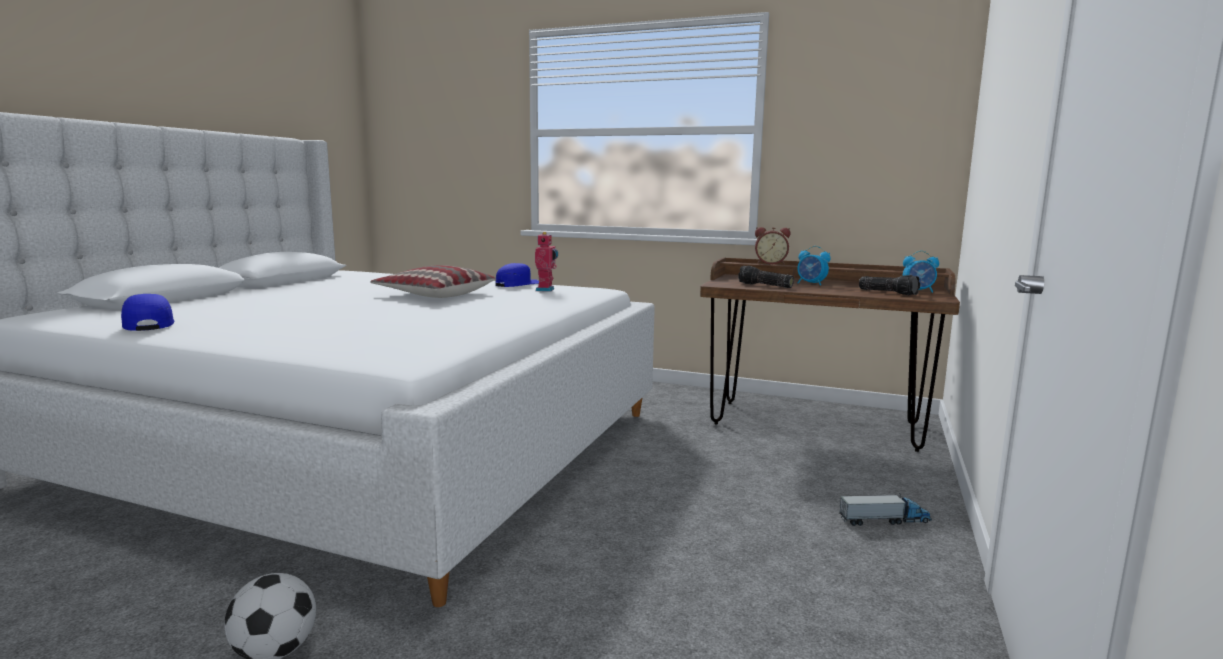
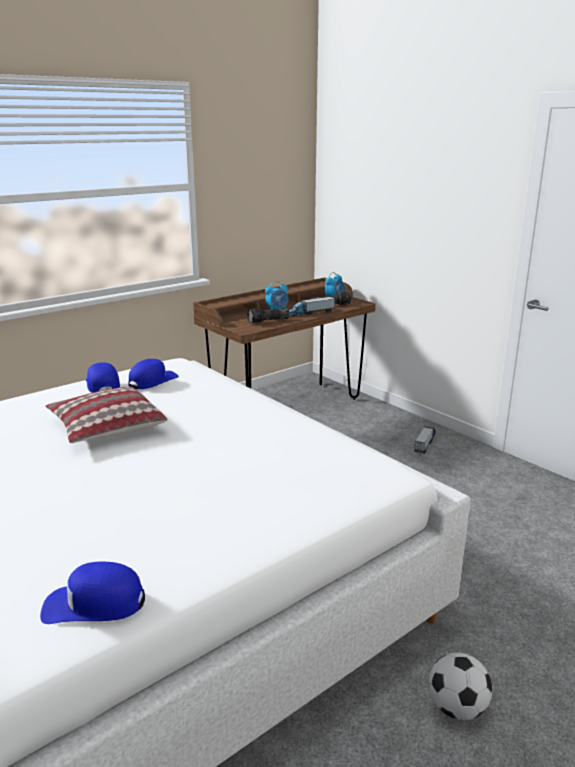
camera: 60 degrees left, 10 degrees up
(546, 290) = (152, 381): toy robot -> blue cap
(770, 263) = (236, 300): alarm clock -> none
(834, 291) = (310, 313): none -> toy truck

